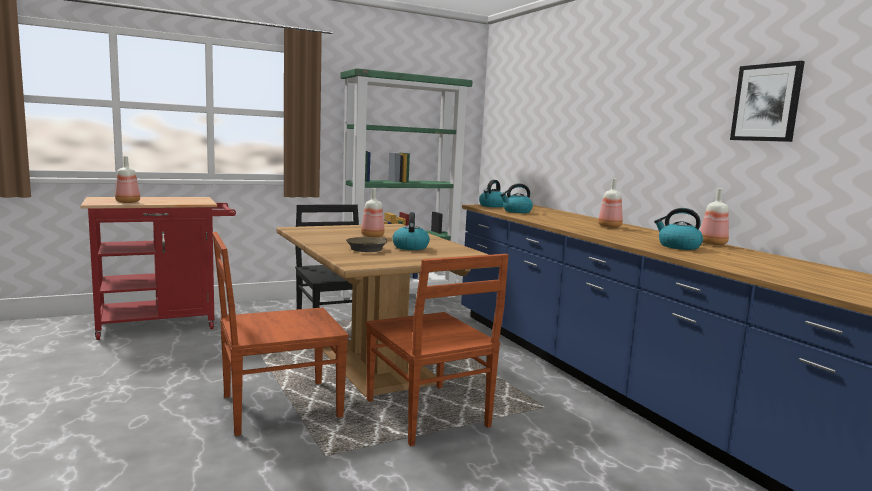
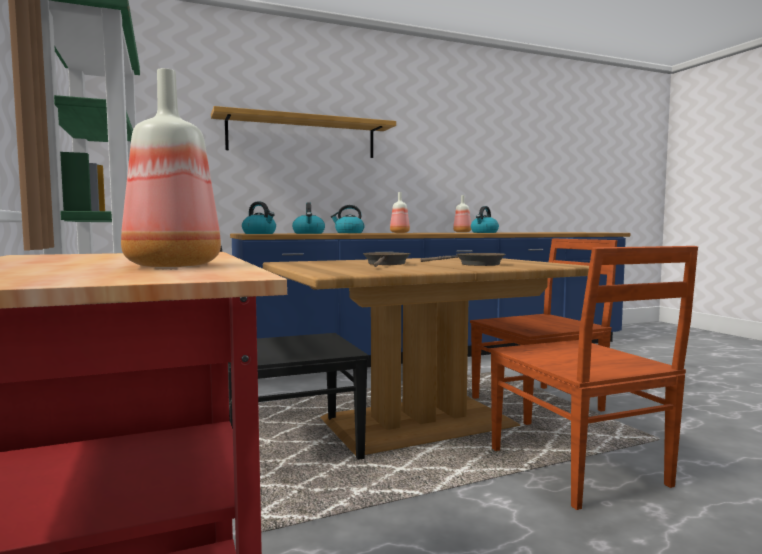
camera: 85 degrees left, 5 degrees down
(373, 236) = (386, 264): bottle -> brown frying pan
(410, 247) = (450, 261): kettle -> kettle (349, 233)
(587, 116) = (302, 137): none -> shelf
(766, 102) = (465, 141): picture -> none

